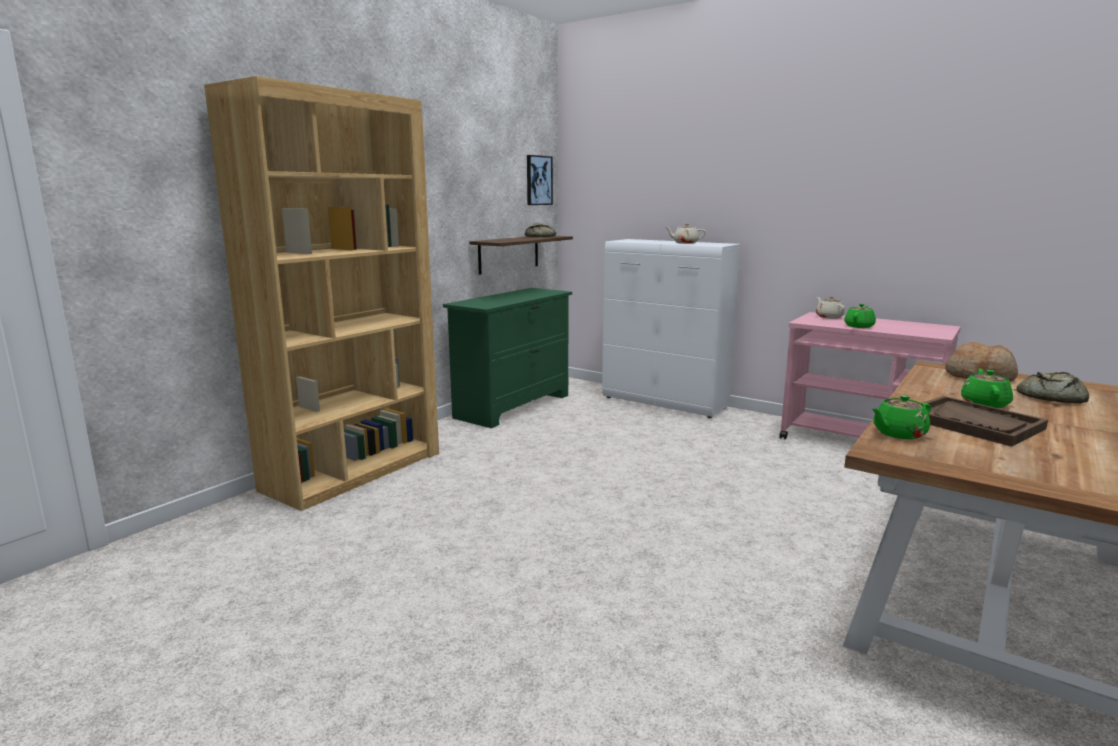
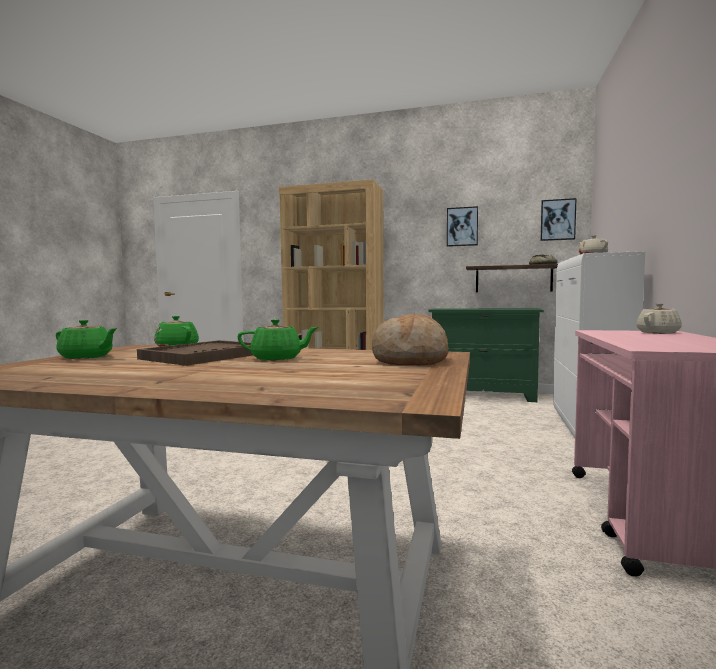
camera: 70 degrees right, 10 degrees down
(462, 181) = (462, 226): none -> picture
(859, 326) = (621, 336): green teapot -> green teapot (87, 357)
(1049, 397) = (328, 371): bread -> none

